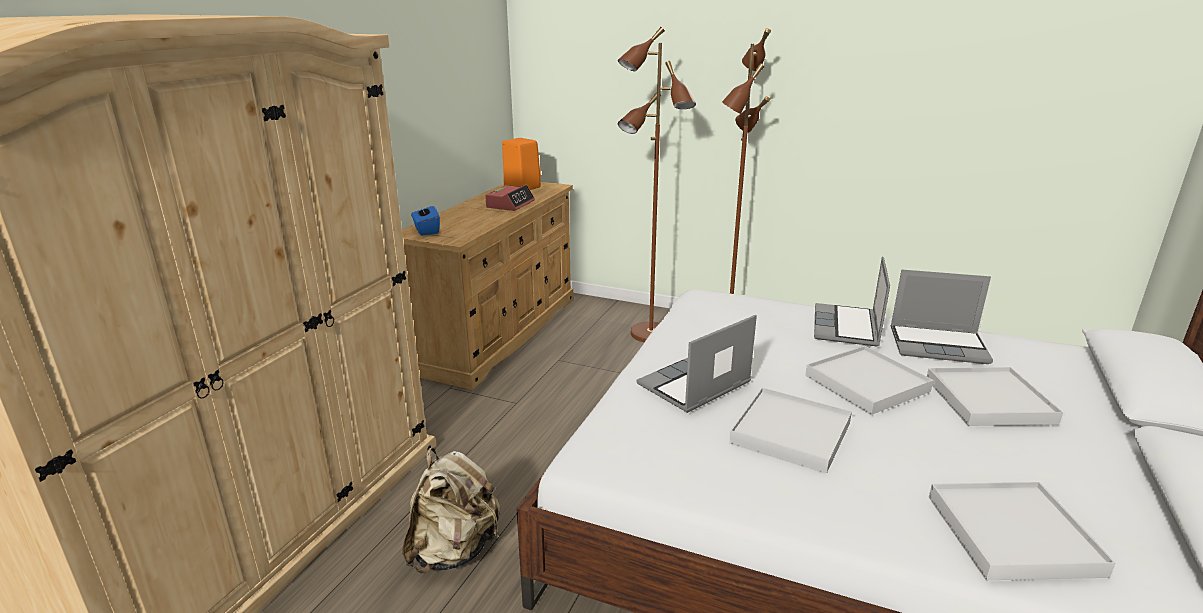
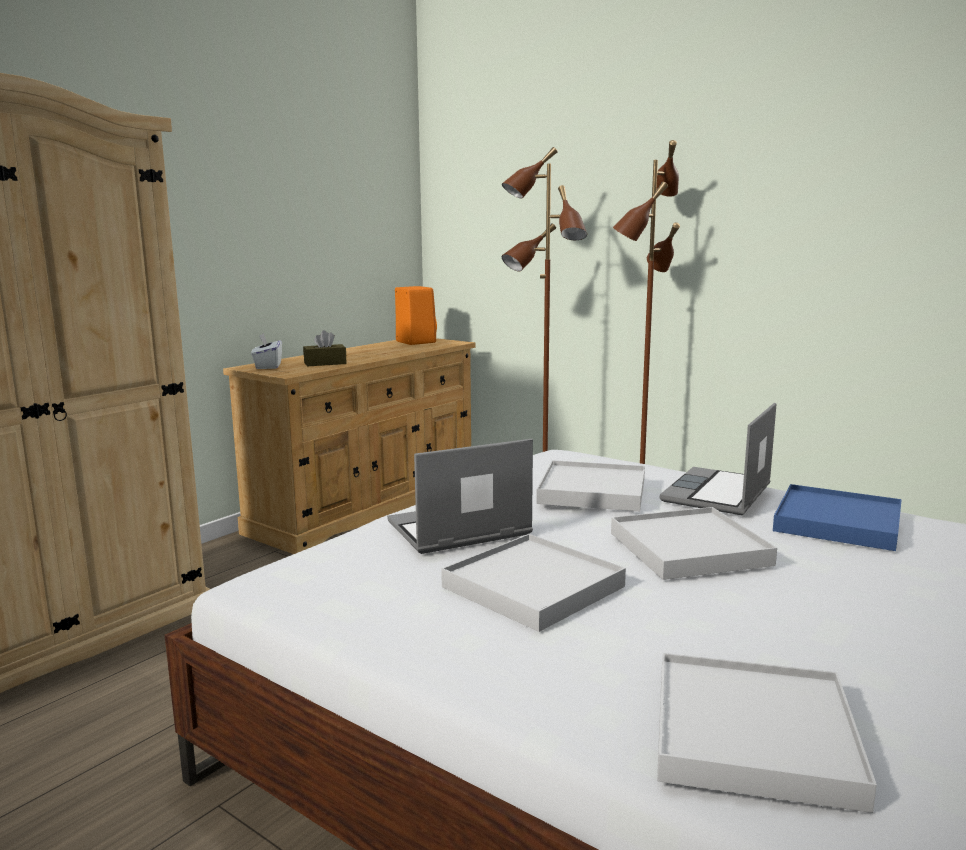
camera: 15 degrees right, 10 degrees down
(426, 230) = (268, 366): blue tissue box -> white tissue box
(454, 550) = (154, 708): beige backpack -> none
(473, 223) = (325, 363): none -> brown tissue box
(510, 204) = (385, 352): alarm clock -> none
(939, 345) = (838, 522): laptop -> blue tray
(989, 400) = (860, 585): white tray -> white tray (593, 491)

